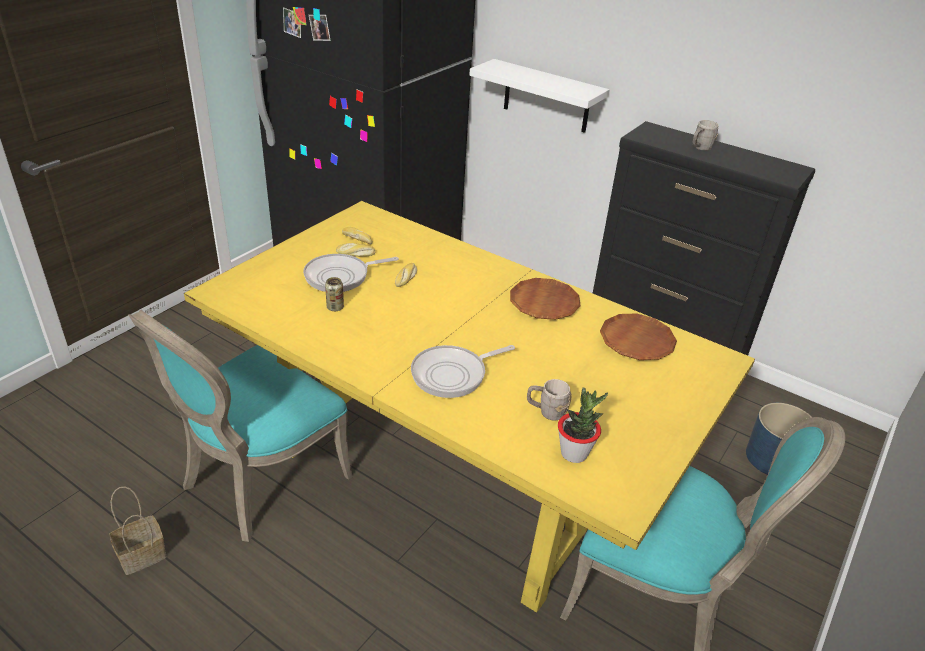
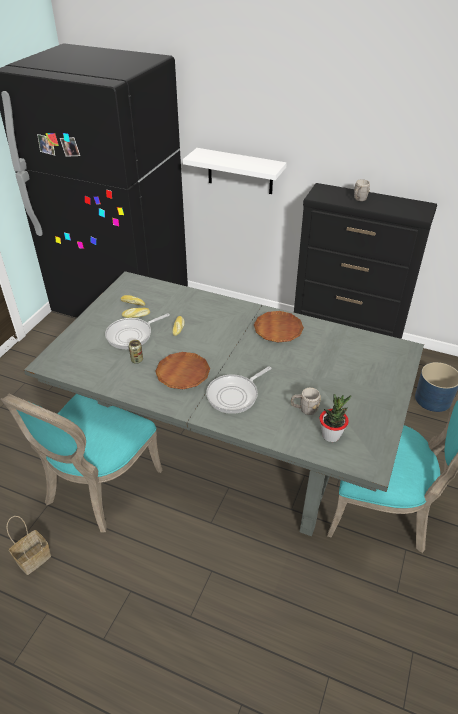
camera: 10 degrees left, 5 degrees up
(454, 469) = (230, 449): yellow dining table -> grey dining table
(636, 341) = (346, 346): brown plate -> brown plate (183, 373)

